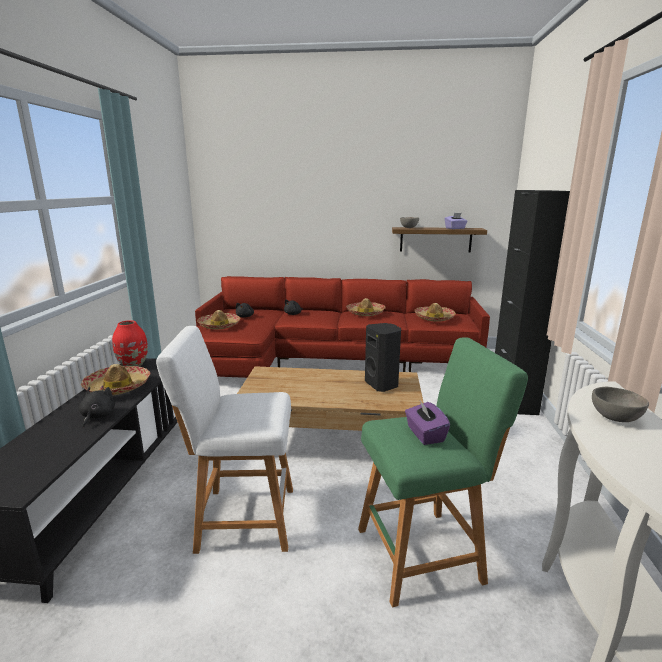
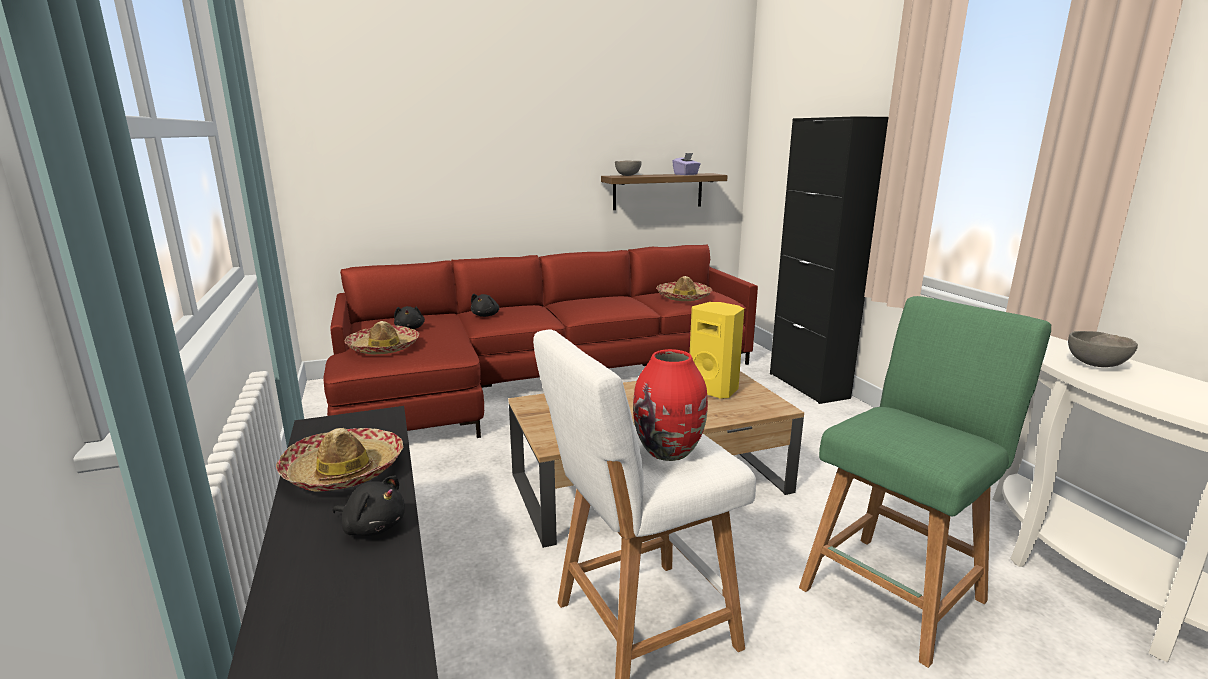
camera: 25 degrees left, 0 degrees up
(97, 416) = (373, 526): black plush toy -> black plush toy turned 135 degrees clockwise
(133, 365) = (322, 430): red vase -> red vase (669, 451)
(365, 313) = (590, 301): hat -> none
(382, 385) = (714, 390): black speaker -> yellow speaker
(425, 434) = (922, 428): purple tissue box -> none

